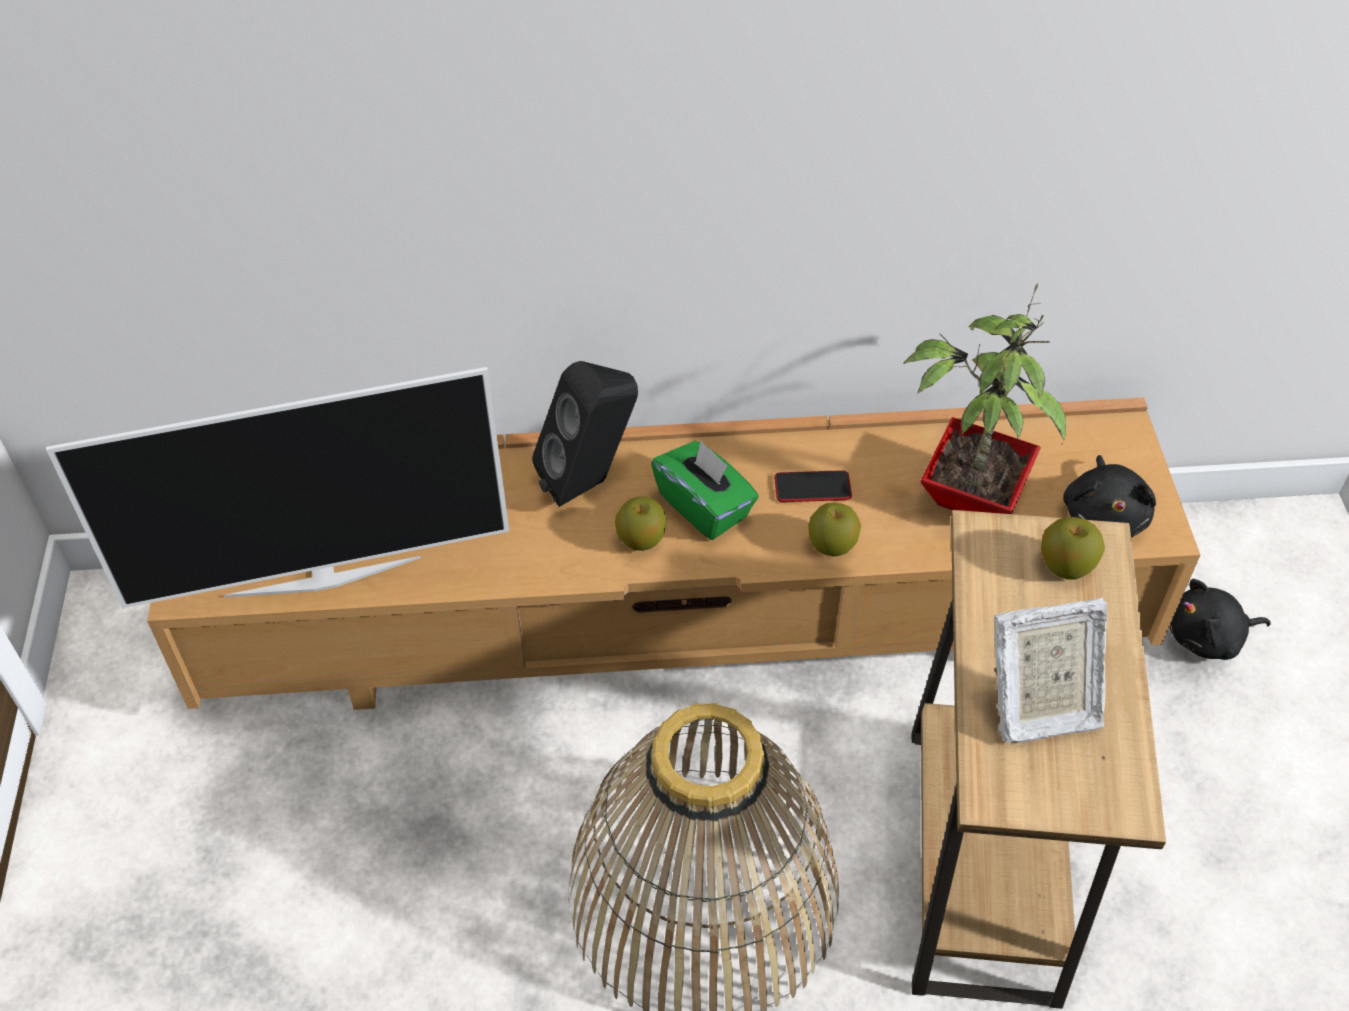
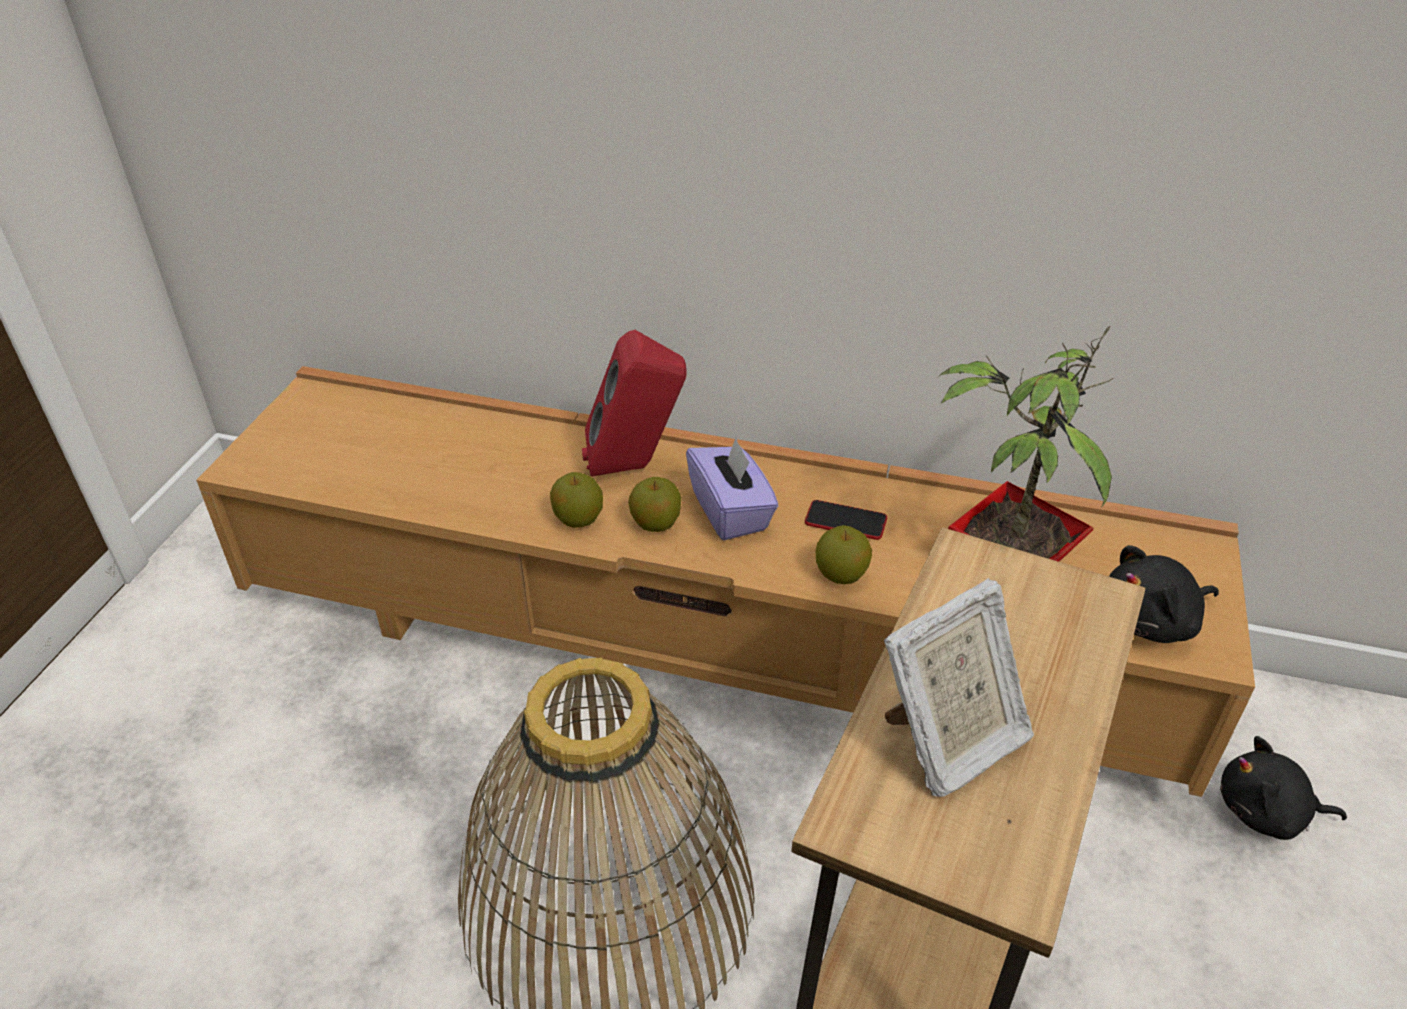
camera: 20 degrees right, 10 degrees down
(323, 574) = (360, 481): television -> none
(590, 481) = (636, 467): black speaker -> red speaker
(704, 506) = (731, 512): green tissue box -> purple tissue box
(1038, 707) = (949, 742): picture frame -> picture frame turned 45 degrees counterclockwise
(1065, 566) = (1049, 609): apple -> apple (578, 519)
(1104, 516) = (1151, 621): black plush toy -> black plush toy turned 45 degrees clockwise

